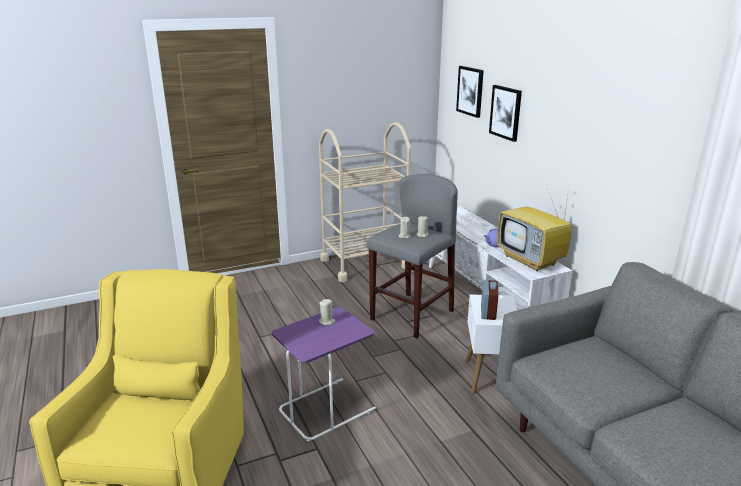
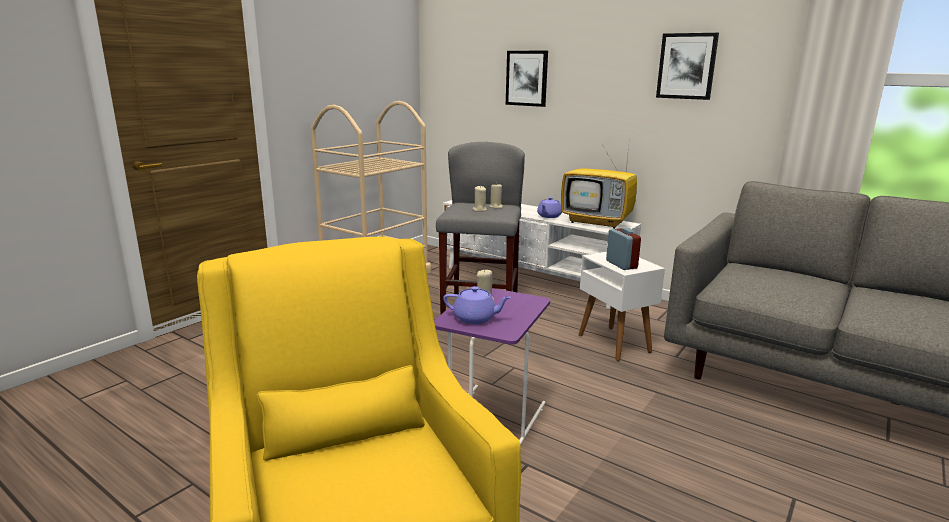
camera: 30 degrees left, 5 degrees down
(302, 335) = (475, 318): none -> purple teapot
(470, 91) = (471, 64): picture -> picture (686, 66)

